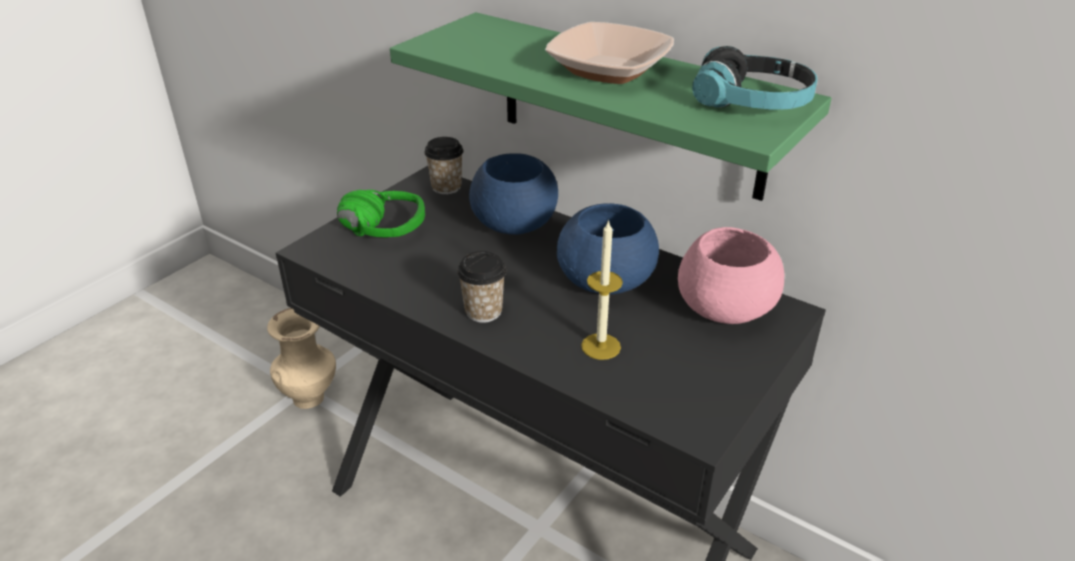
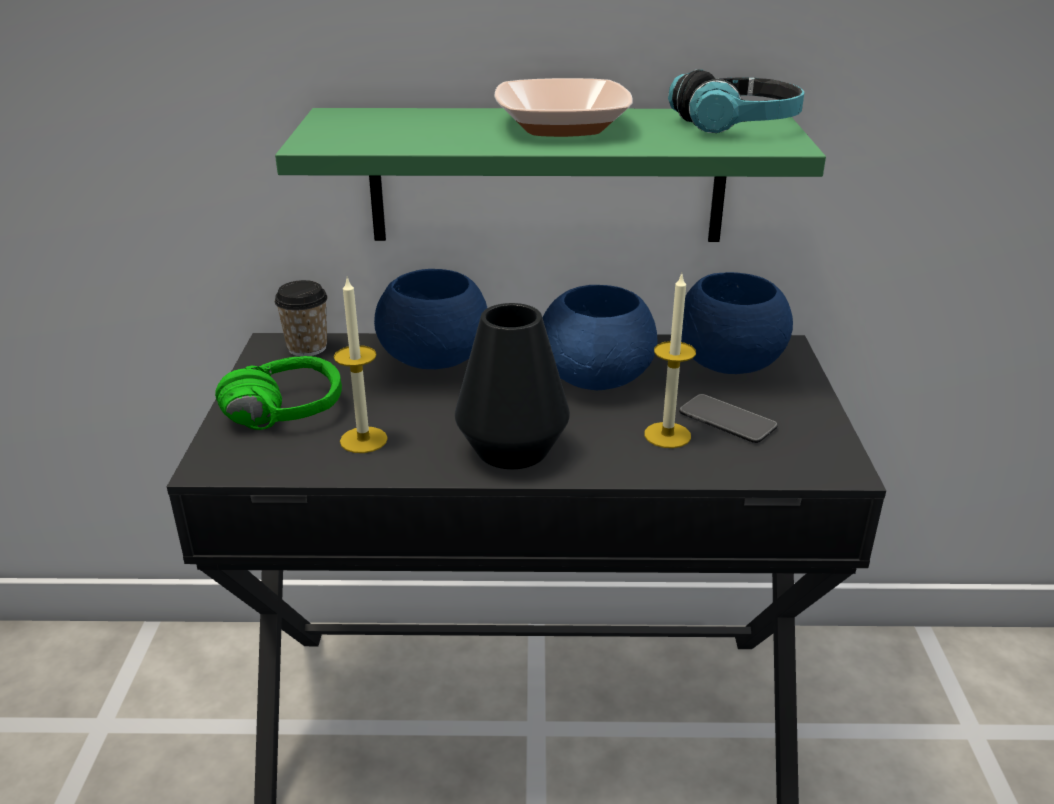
camera: 35 degrees left, 5 degrees down
(310, 396) = (121, 729): beige vase -> none
(405, 266) = (363, 440): none -> candle
(483, 311) = (512, 450): cup -> black vase
(661, 354) = (727, 420): none -> phone
(723, 309) = (728, 363): pink bowl -> blue bowl

